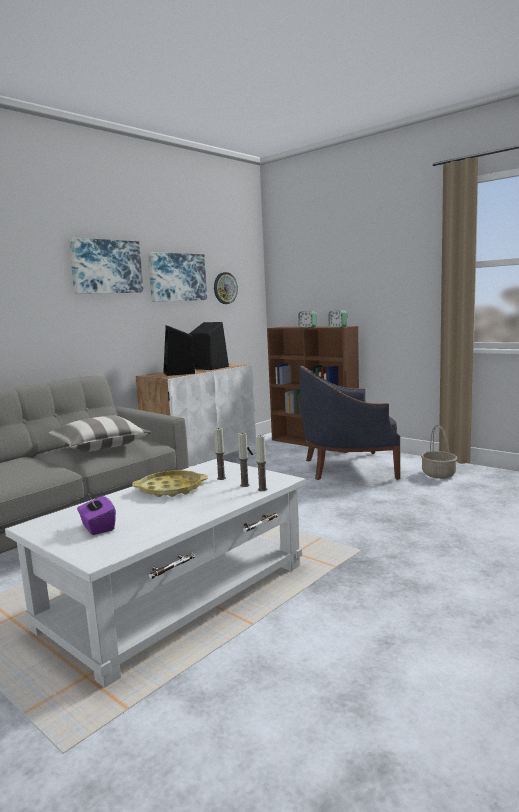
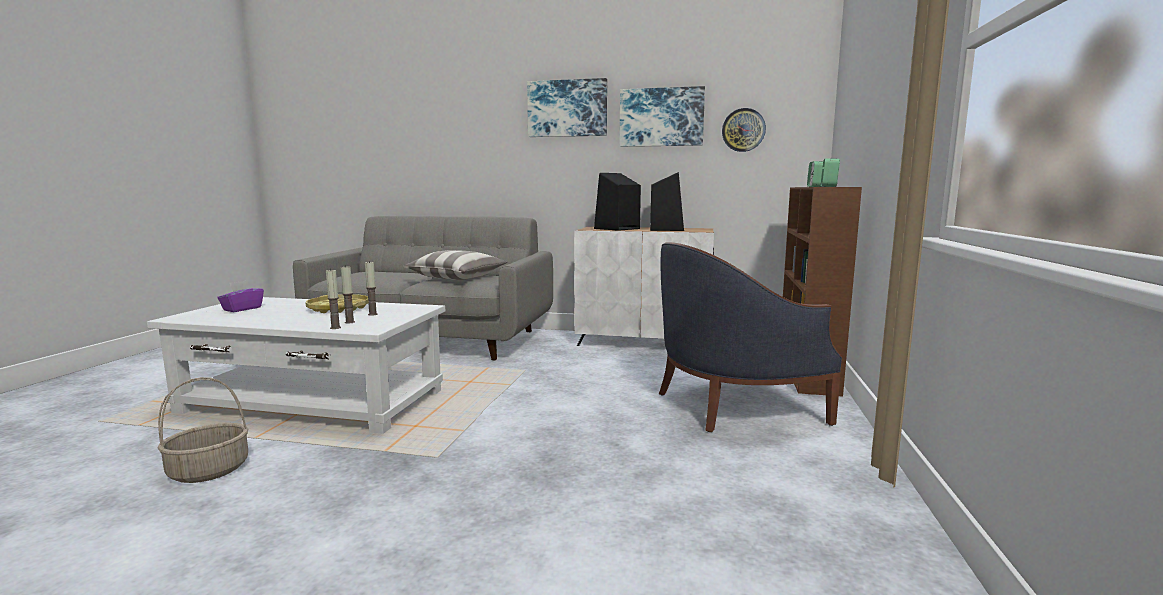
camera: 60 degrees right, 0 degrees up
(348, 467) = (734, 404): blue armchair -> blue armchair turned 75 degrees counterclockwise
(439, 474) = (799, 470): basket -> basket (208, 471)

